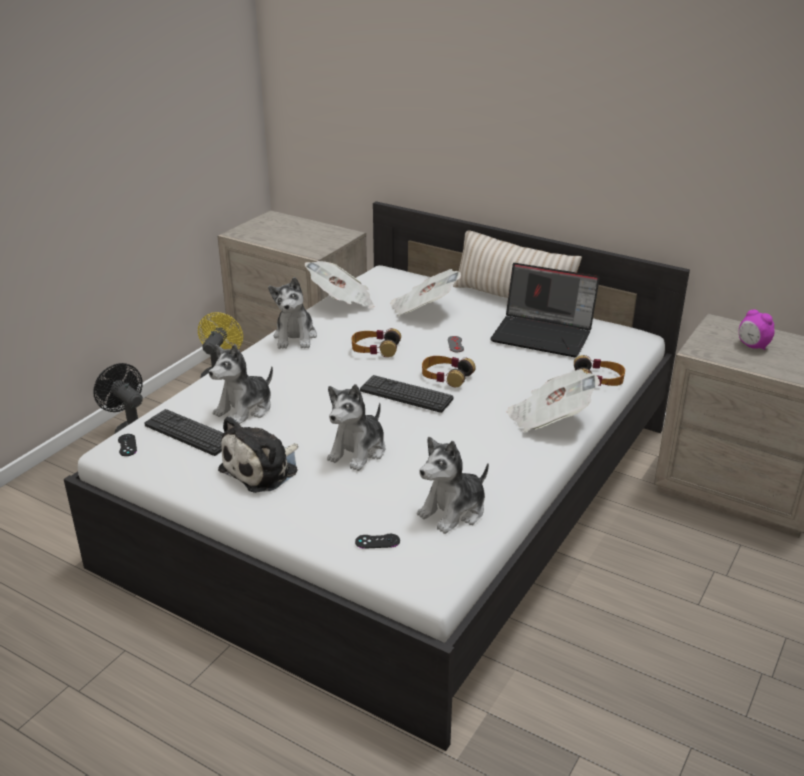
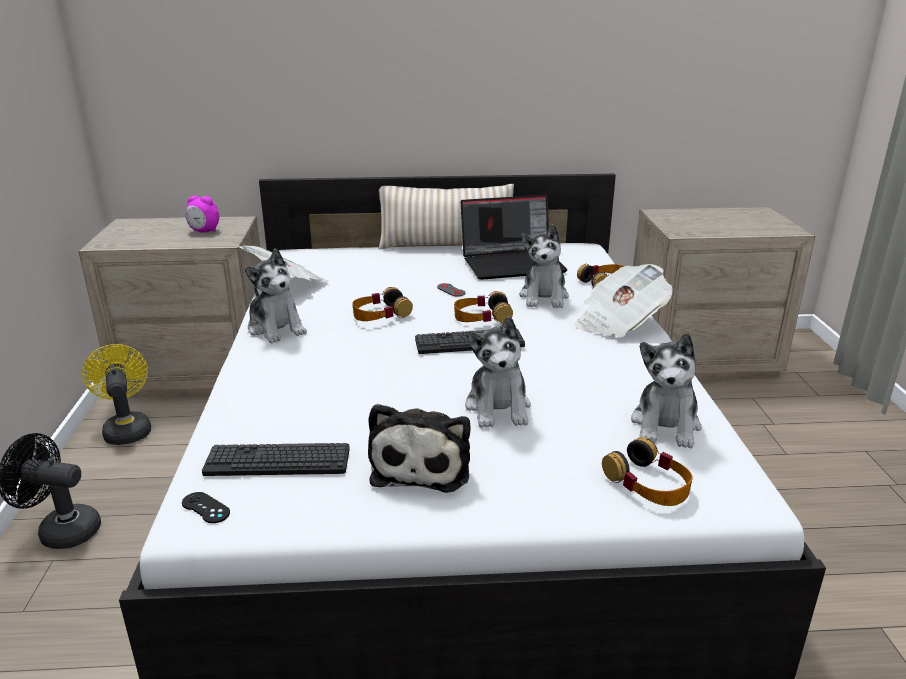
camera: 35 degrees left, 5 degrees down
(245, 409) = (313, 412): plush toy -> plush toy (544, 297)
(377, 541) = (648, 483): black game controller -> headphones
(423, 309) = (380, 271): newspaper -> none
(752, 346) = (707, 221): alarm clock -> alarm clock (204, 231)

